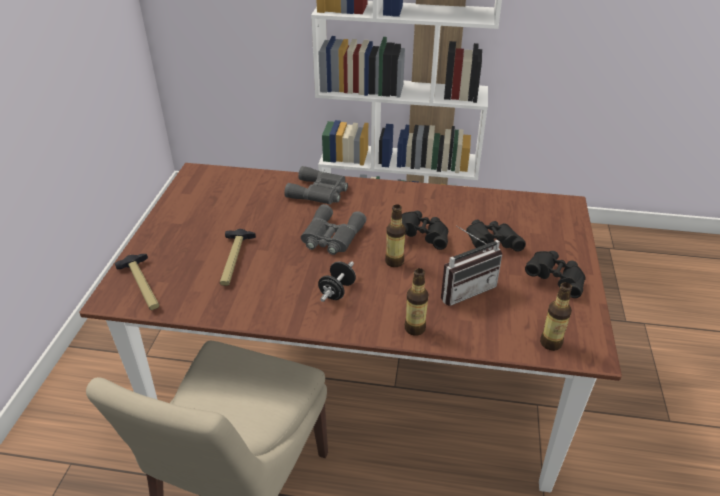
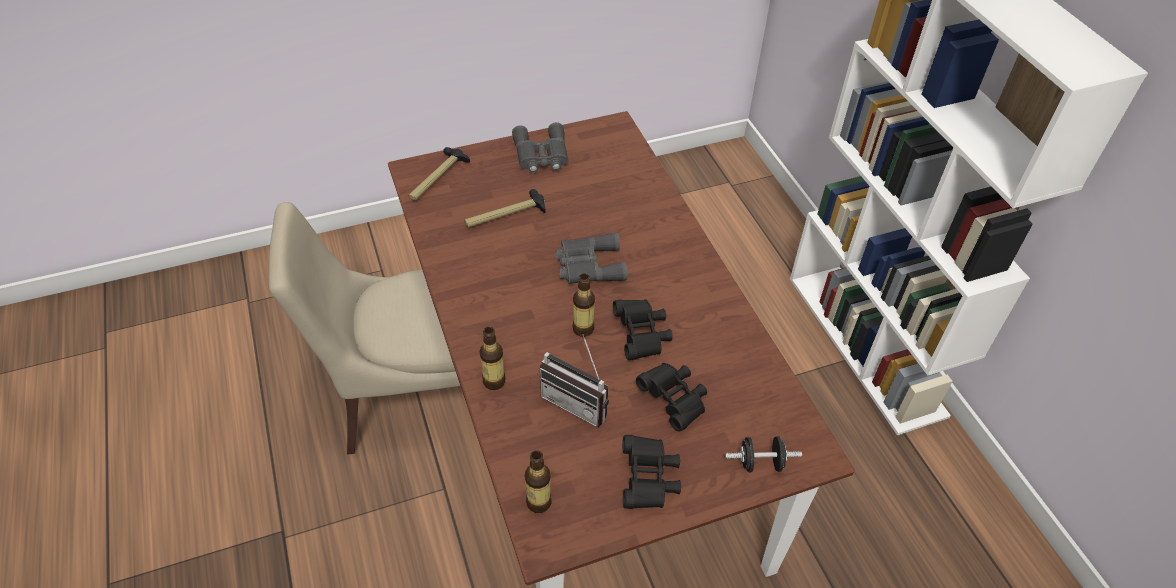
camera: 60 degrees right, 10 degrees up
(319, 192) = (655, 224): grey binoculars -> grey binoculars (541, 155)
(337, 291) = (510, 304): black dumbbell -> black dumbbell (760, 463)

